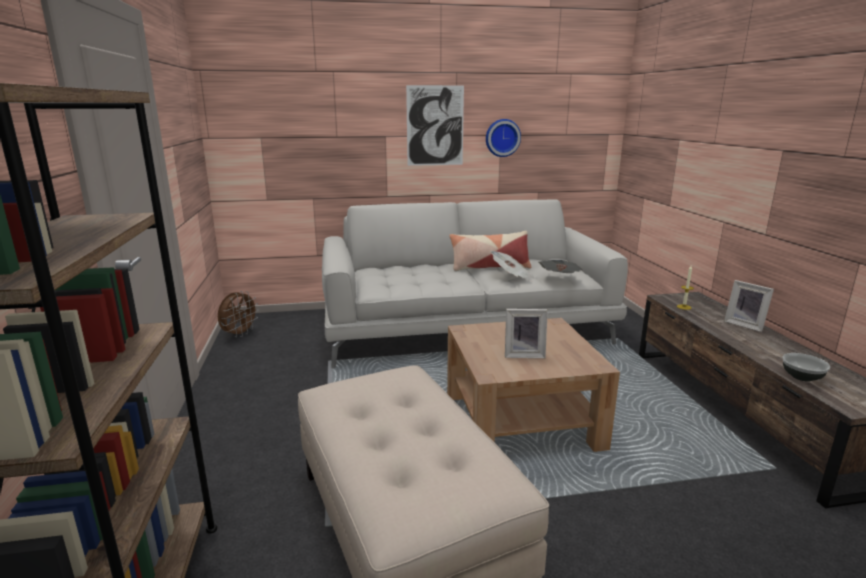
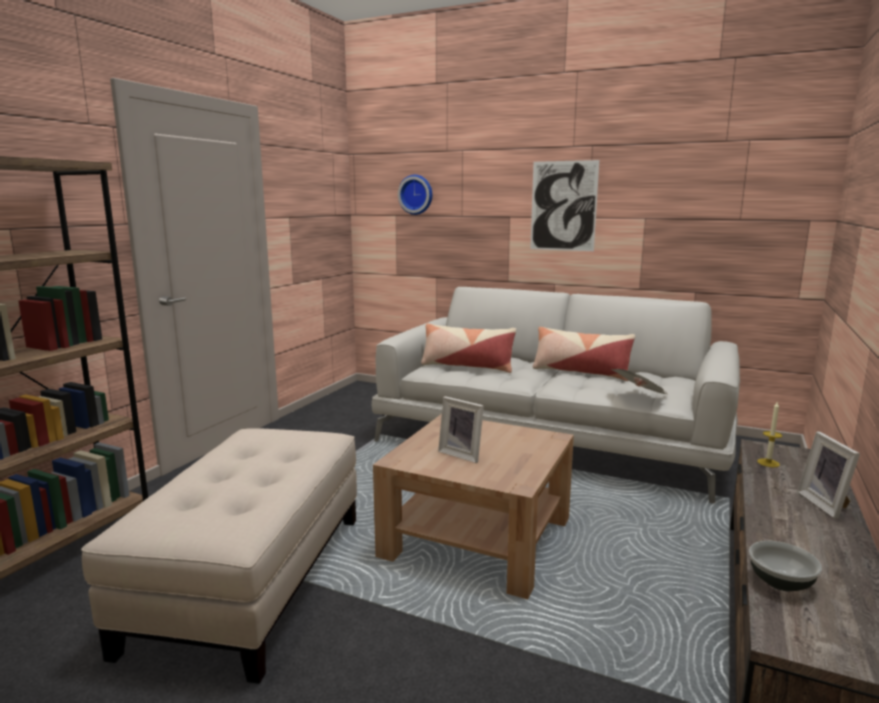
camera: 35 degrees right, 5 degrees down
(239, 334) = (345, 397): brown fan -> none
(401, 279) = (467, 366): none -> pillow
(502, 138) = (646, 221): wall clock -> wall clock (416, 194)
(511, 277) = (584, 385): newspaper -> none

